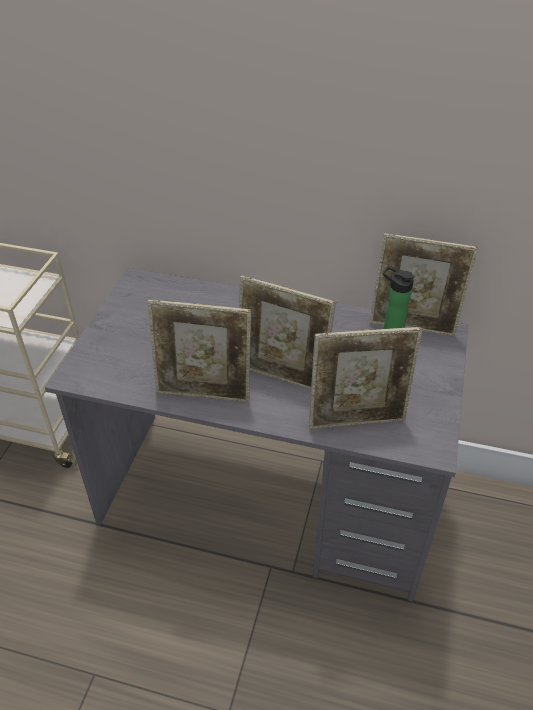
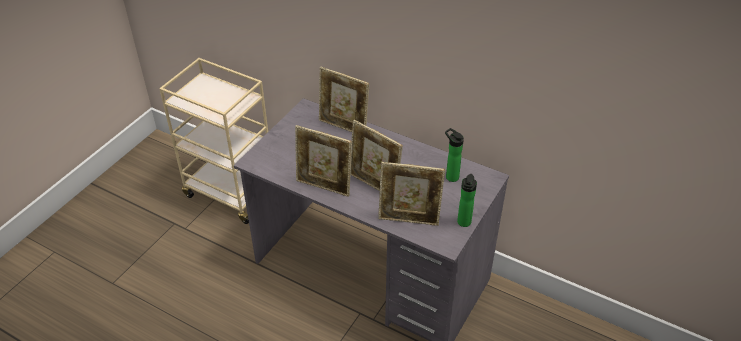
camera: 15 degrees right, 0 degrees up
(412, 326) = (471, 169): picture frame -> picture frame (343, 127)
(440, 410) = (463, 223): none -> bottle

